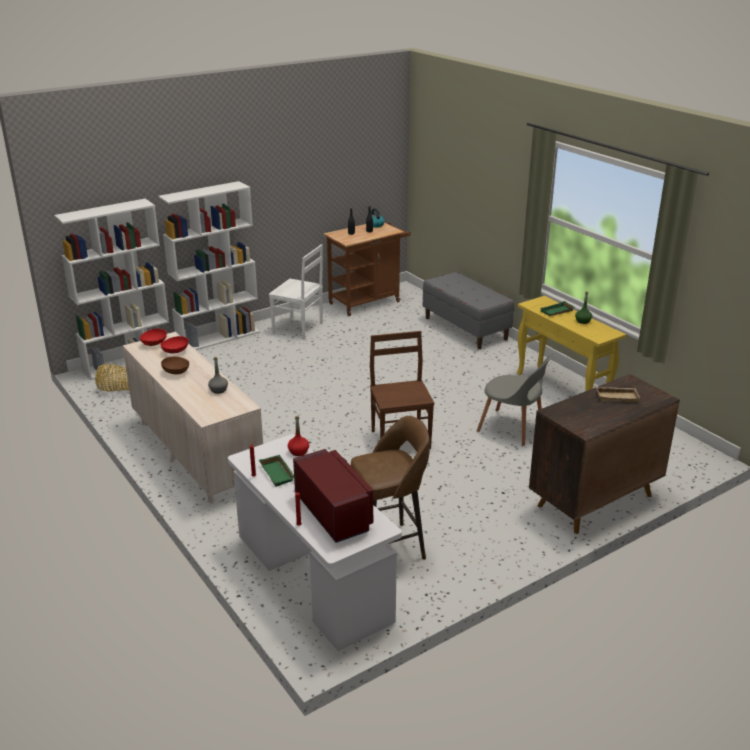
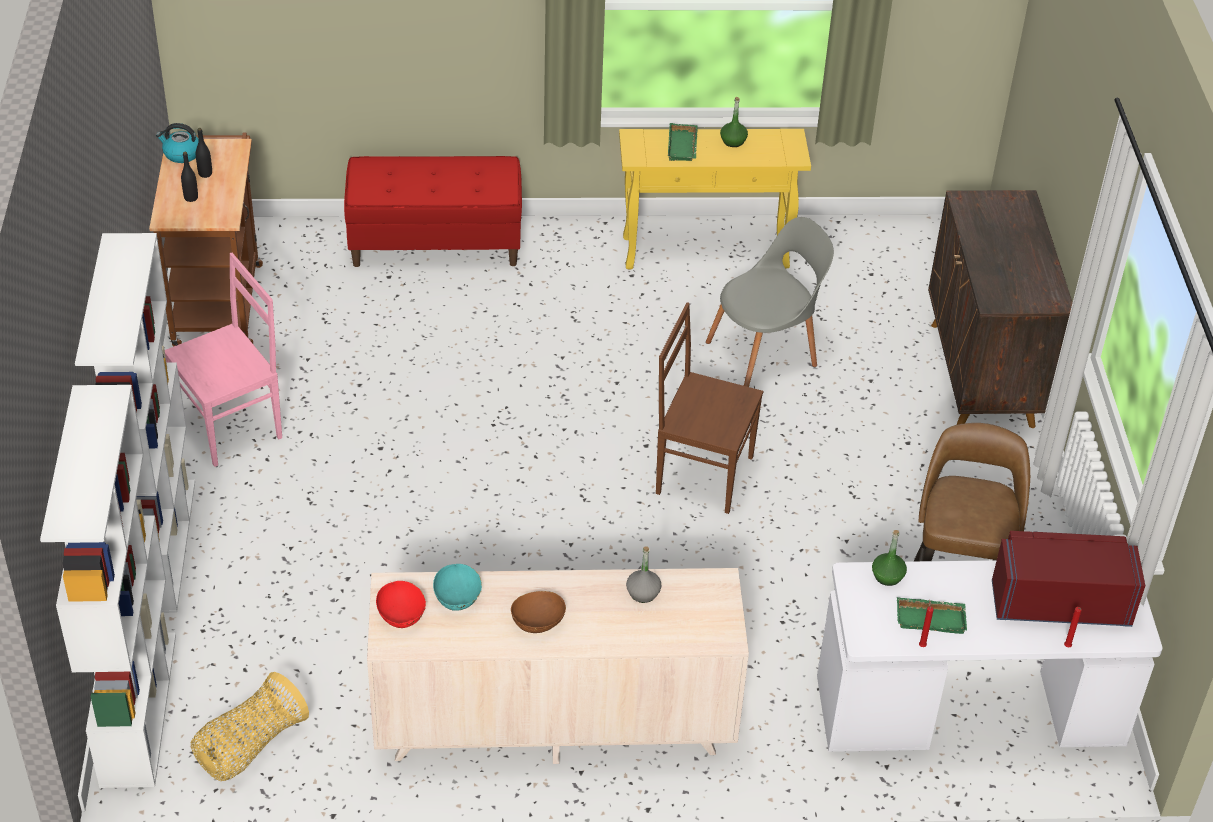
camera: 60 degrees left, 15 degrees up
(175, 352) = (458, 598): red bowl -> turquoise bowl
(298, 451) = (887, 576): red bottle -> green bottle
(299, 328) = (232, 426): white chair -> pink chair
(466, 328) = (435, 243): grey bench -> red bench
(617, 396) = (995, 231): beige tray -> none

